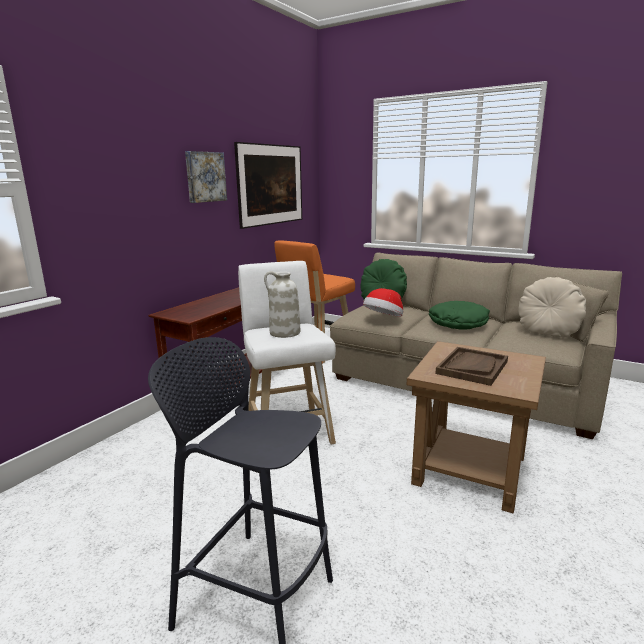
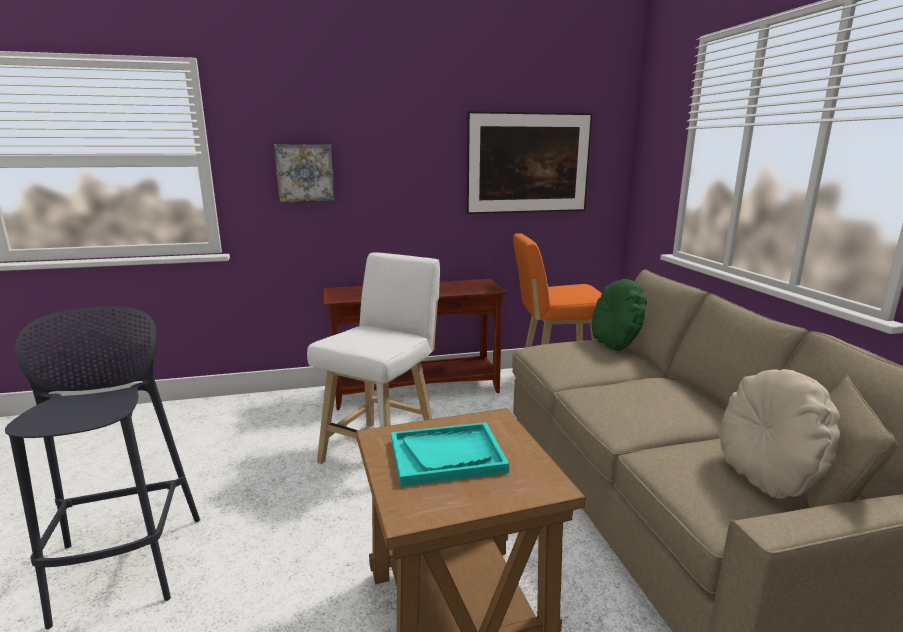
camera: 45 degrees right, 0 degrees up
(205, 177) = (417, 152): picture -> picture (305, 172)
(284, 333) = (361, 337): white vase -> none
(384, 319) = (565, 362): hat -> none
(458, 324) = (648, 404): green pillow -> none
(472, 367) = (447, 456): brown tray -> turquoise tray

